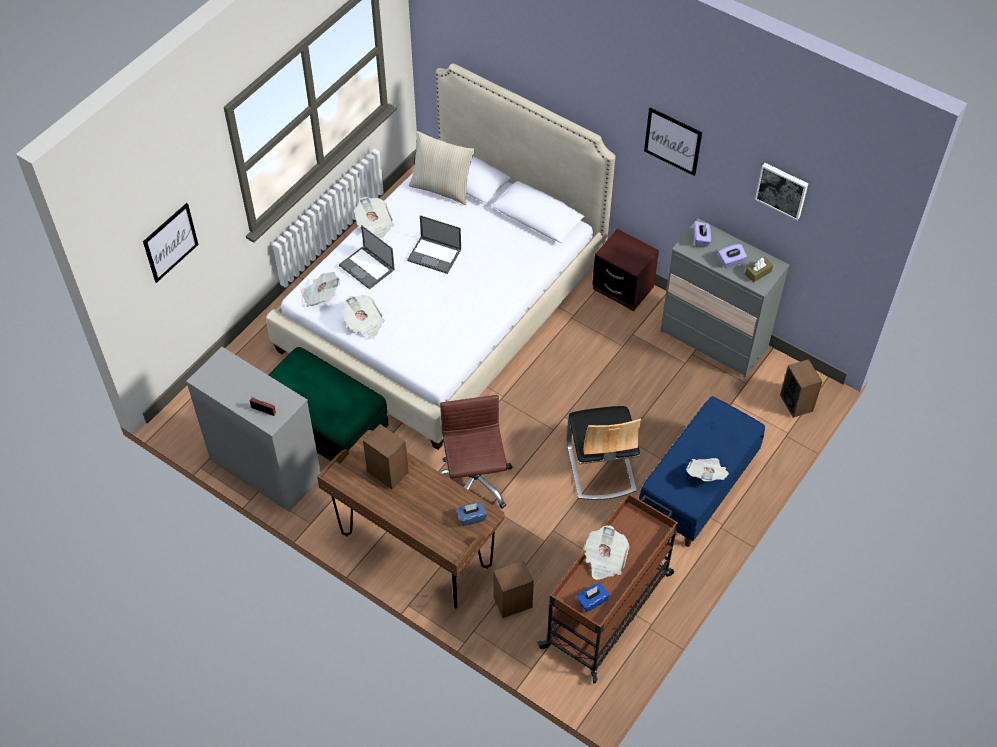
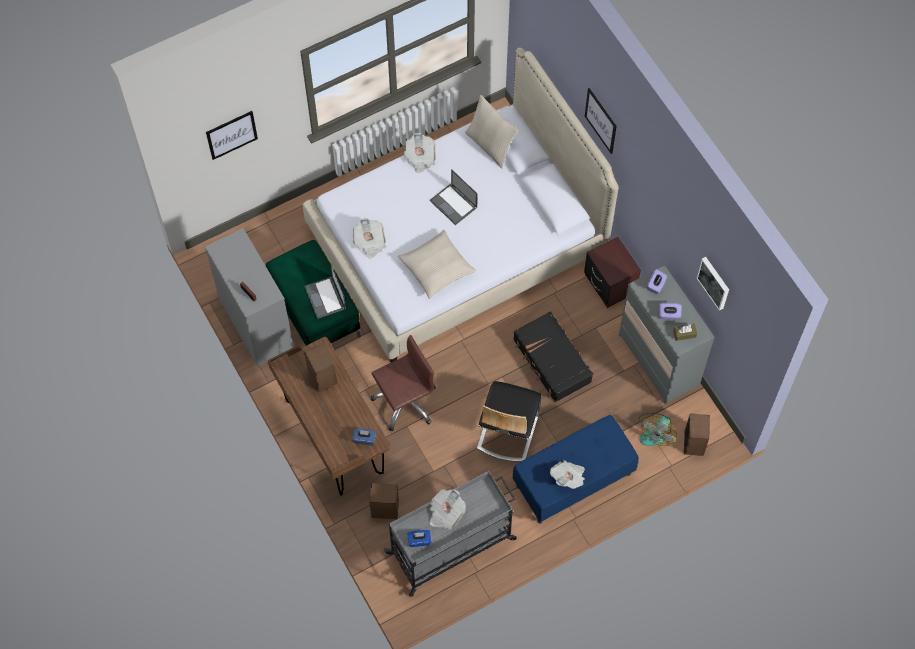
camera: 25 degrees right, 10 degrees up
(321, 296) = (348, 205): newspaper -> none
(367, 268) = (395, 195): laptop -> laptop (325, 298)
(450, 321) = (436, 268): none -> beige pillow
(474, 482) = (405, 401): brown office chair -> brown office chair turned 45 degrees clockwise
(607, 382) = (551, 361): none -> black suitcase
(608, 609) = (452, 545): brown cart -> grey cart
(673, 141) = (655, 201): picture -> picture (600, 120)
(752, 407) = (656, 431): none -> fan

